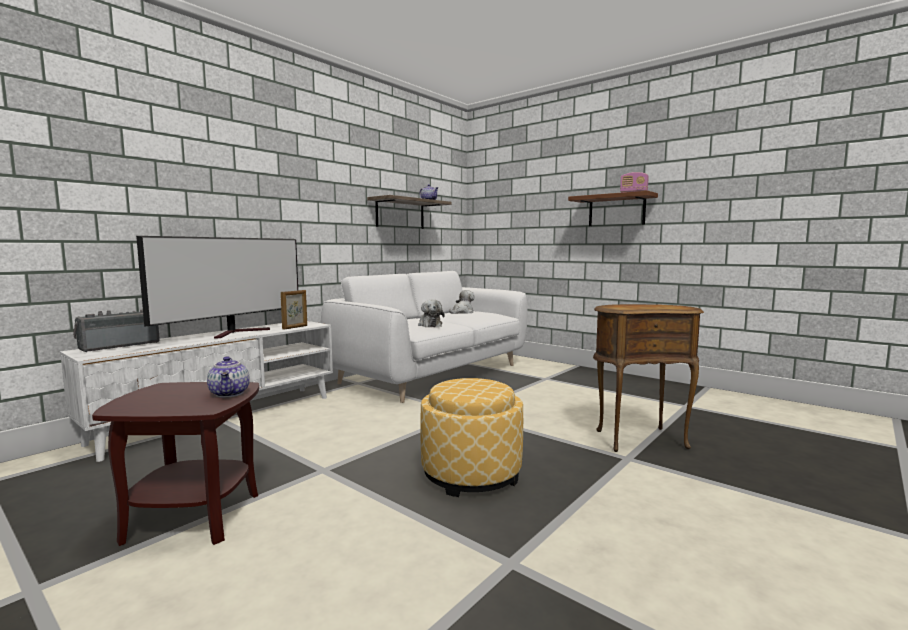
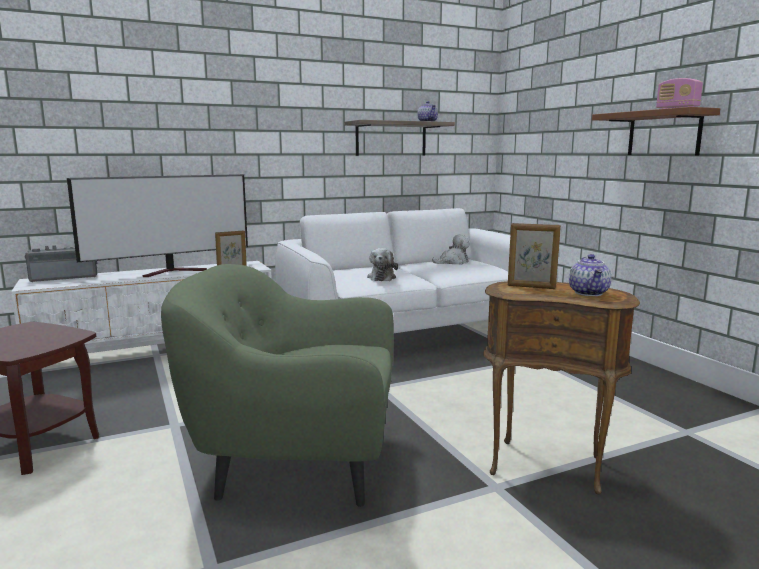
camera: 25 degrees right, 5 degrees up
(230, 393) = (54, 341): teapot -> teapot (589, 293)
(471, 474) = (296, 462): ottoman -> green armchair
(626, 306) = (531, 287): none -> picture frame

